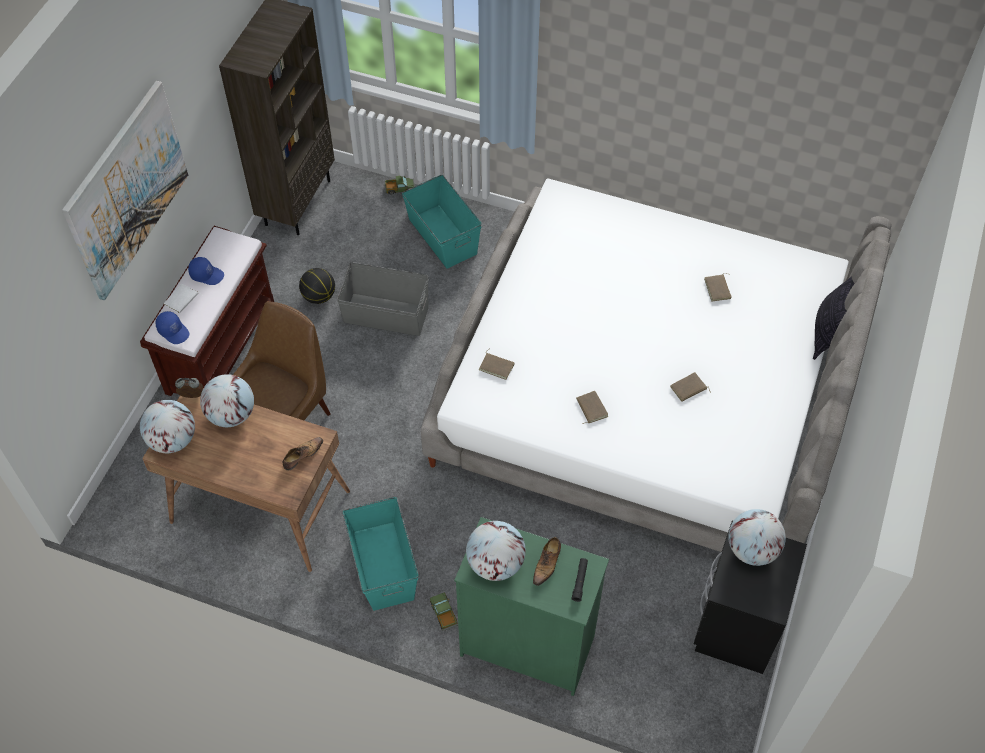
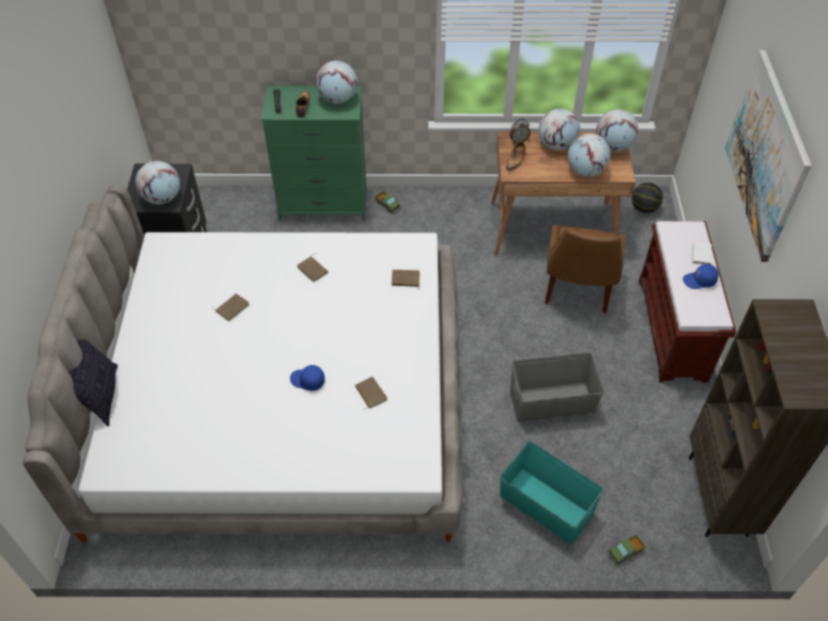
camera: 160 degrees right, 5 degrees down
(174, 331) = (685, 230): blue cap -> blue cap (307, 381)
(192, 396) = (624, 174): alarm clock -> alarm clock (518, 141)
(238, 463) = (556, 145): none -> globe
(319, 296) = (623, 399): basketball -> basketball (644, 208)
(383, 566) = (443, 219): turquoise storage box -> none
(718, 289) = (218, 411): brown book -> brown book (370, 394)

